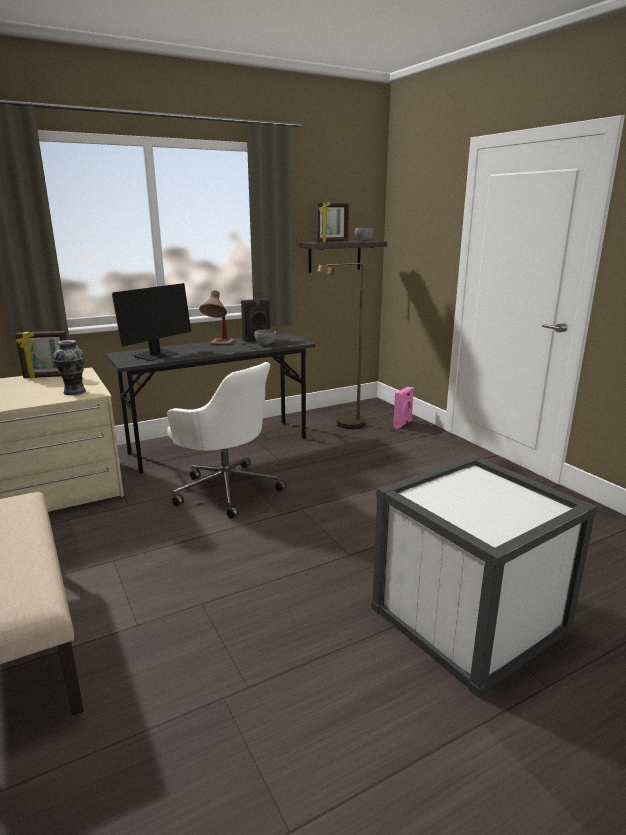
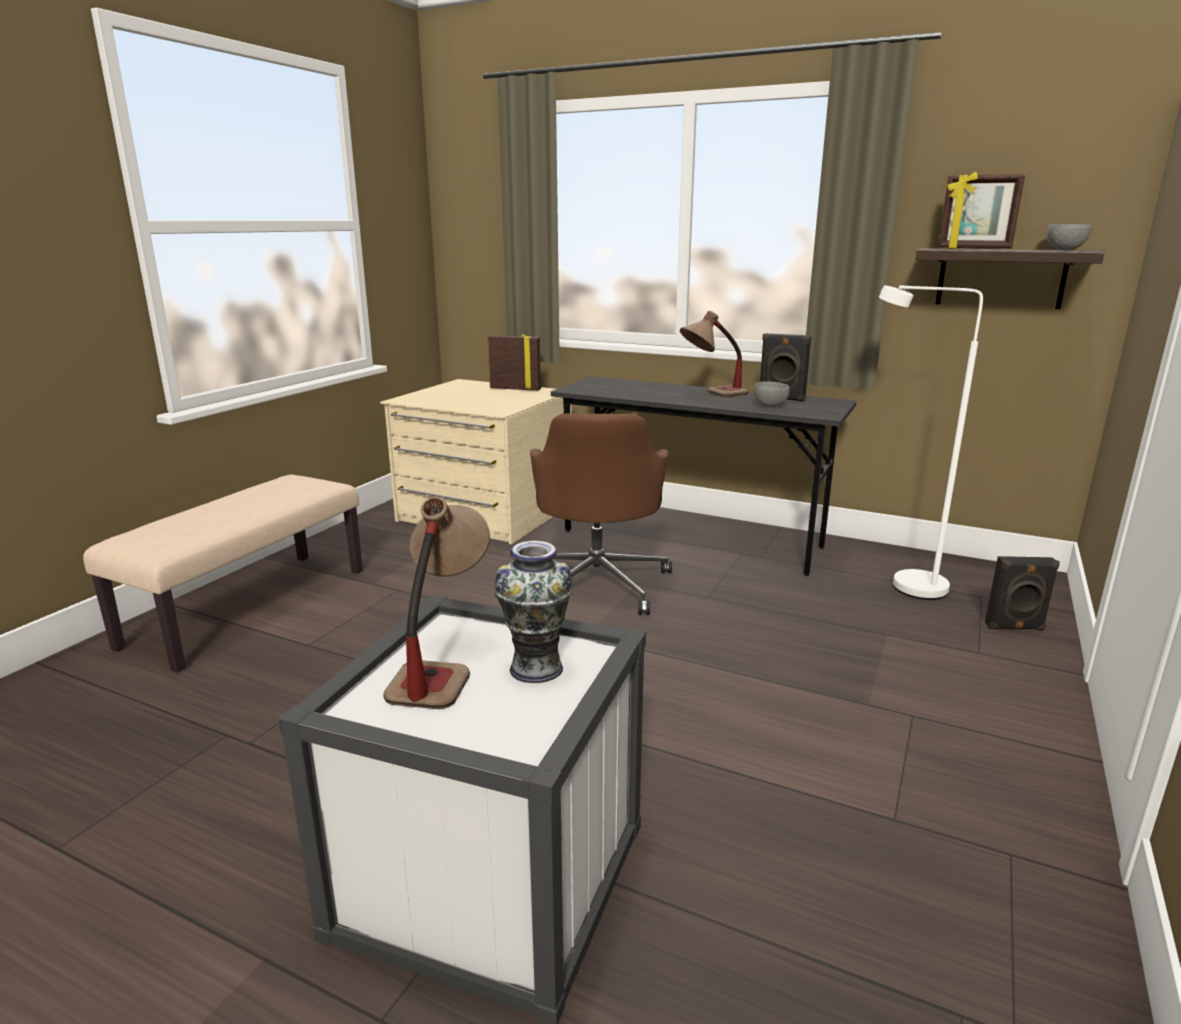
camera: 55 degrees right, 0 degrees up
(47, 377) = (515, 389): picture frame -> picture frame turned 150 degrees clockwise
(74, 392) = (491, 406): vase -> vase (536, 669)
(155, 355) = (618, 388): monitor -> none
(226, 489) = (598, 583): white office chair -> brown office chair
(344, 425) = (903, 586): brown floor lamp -> white floor lamp
(403, 424) = (1014, 627): pink speaker -> black speaker
(459, 507) = (441, 665): none -> table lamp

